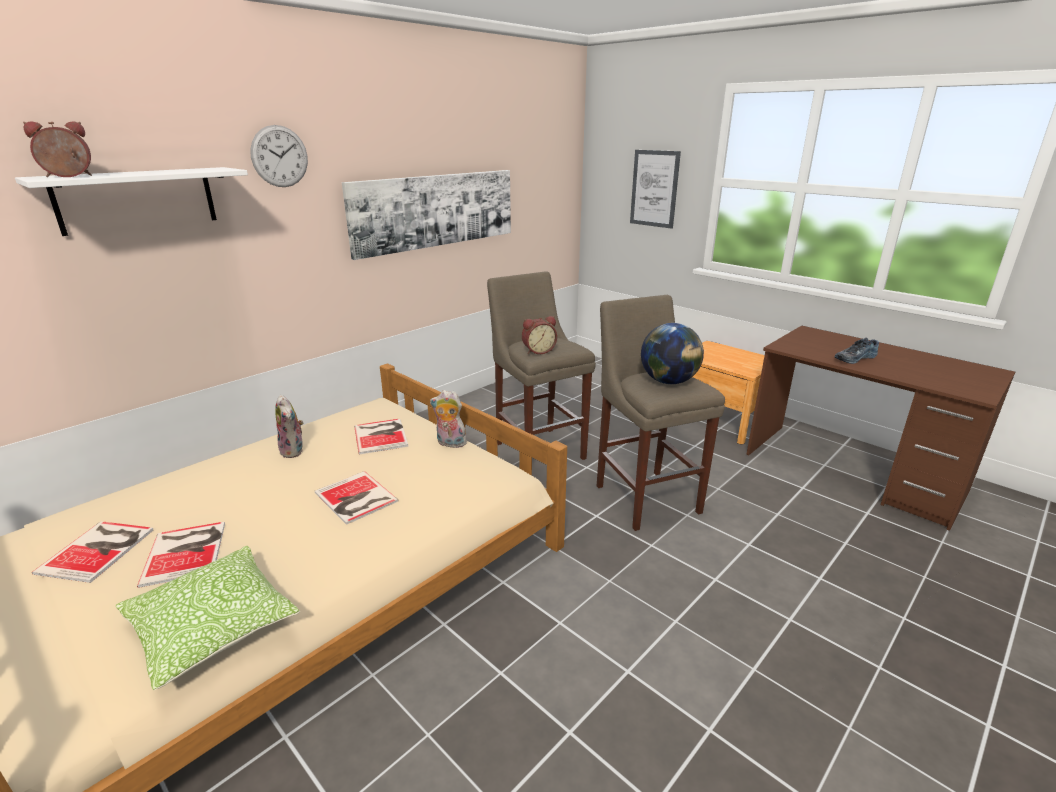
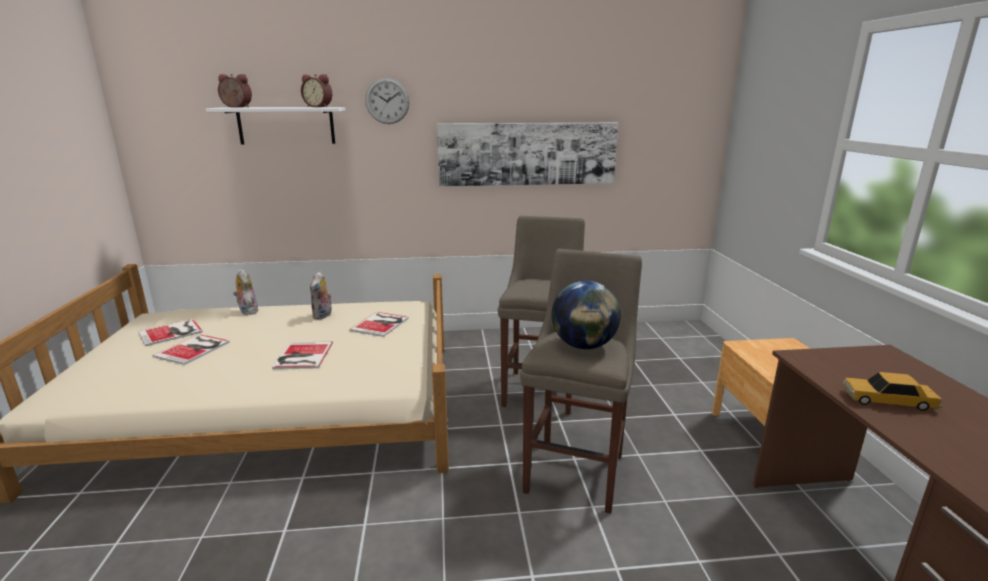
camera: 40 degrees right, 5 degrees down
(213, 626) = (141, 391): pillow -> none
(450, 443) = (411, 345): plush toy -> plush toy (247, 311)
(538, 351) = (526, 289): alarm clock -> alarm clock (319, 107)
(654, 188) = (782, 150): picture -> none
(854, 358) = (887, 400): shoe -> toy car

